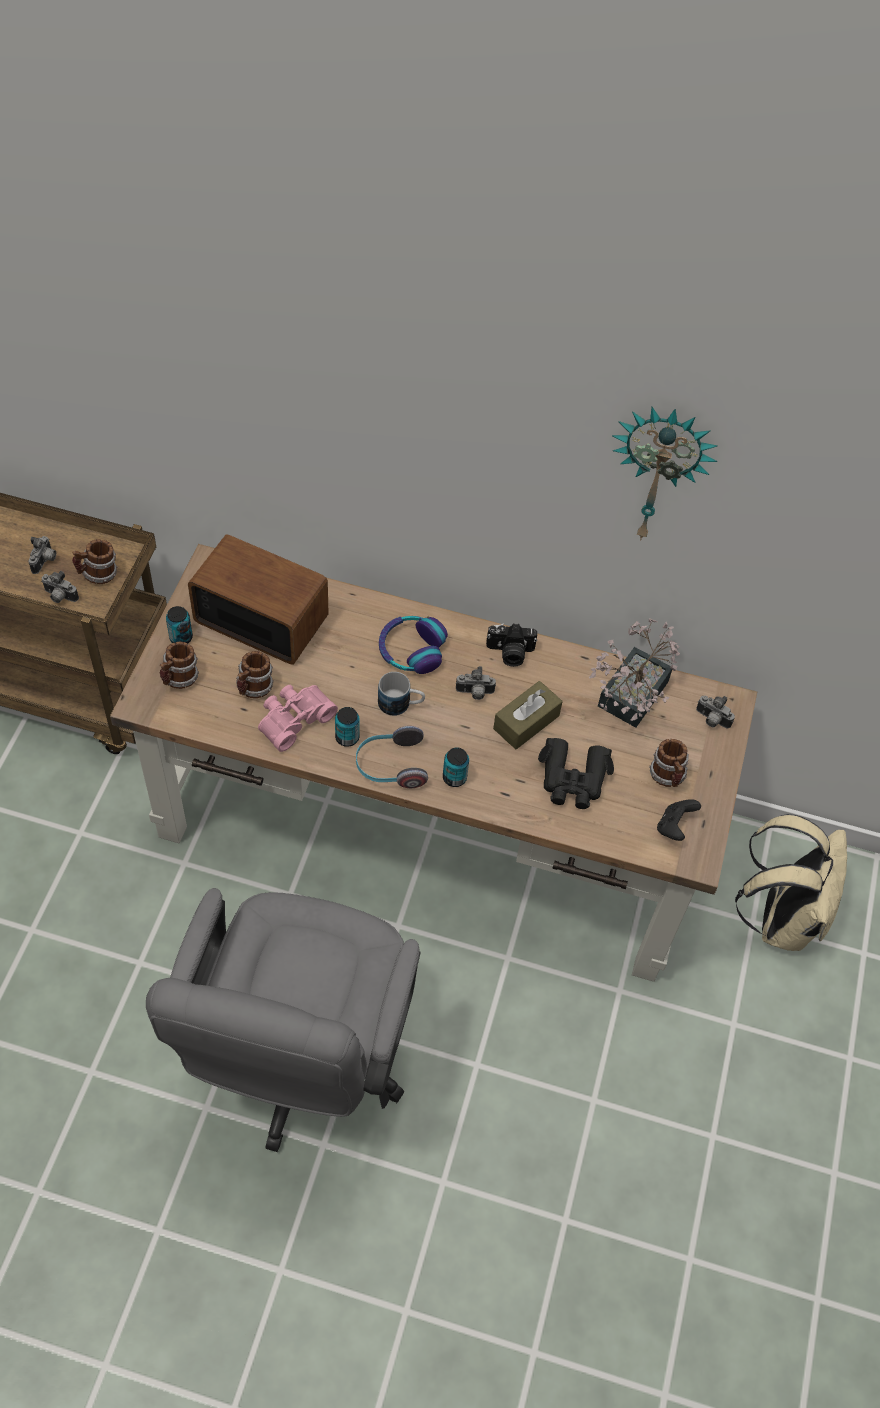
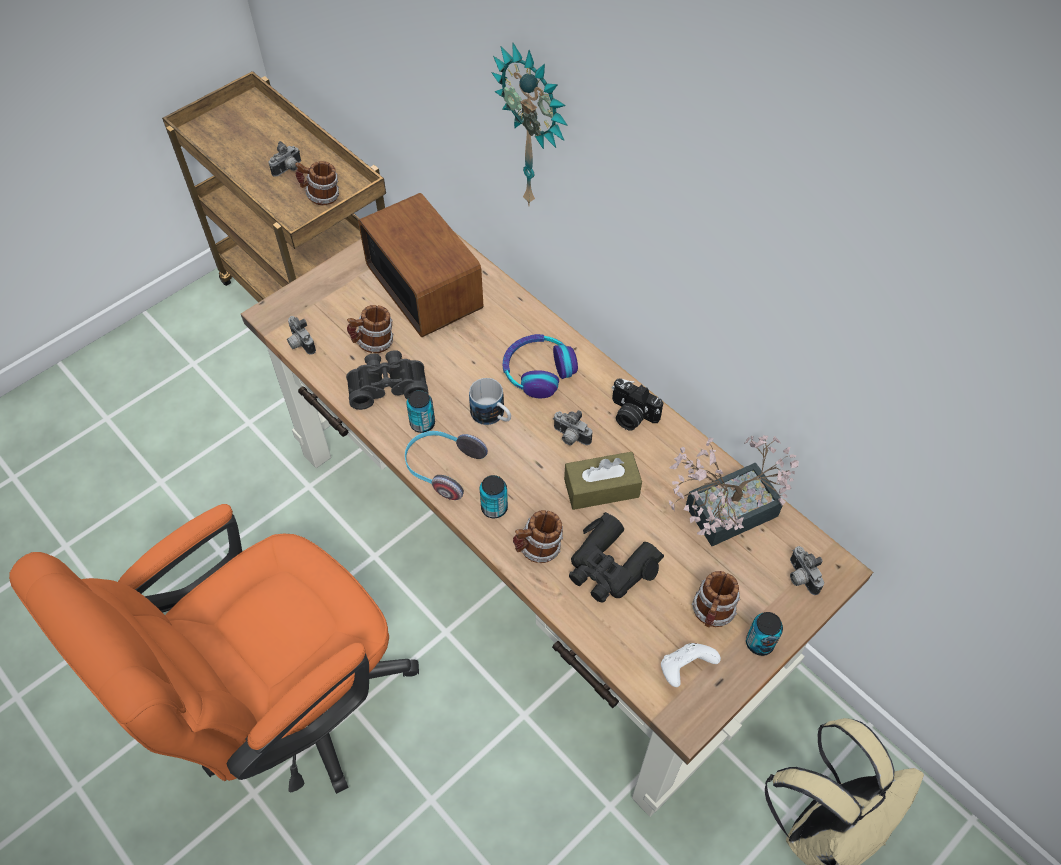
camera: 35 degrees right, 0 degrees up
(59, 597) = (278, 202): camera -> camera (300, 344)
(179, 679) = (318, 308): mug -> mug (537, 549)
(181, 637) = (345, 274): can -> can (759, 643)
(293, 719) = (387, 385): pink binoculars -> black binoculars
(299, 1061) = (284, 706): grey office chair -> orange office chair
(658, 472) = (807, 255): wall clock -> wall clock (535, 130)
(674, 826) = (684, 669): black game controller -> white game controller

